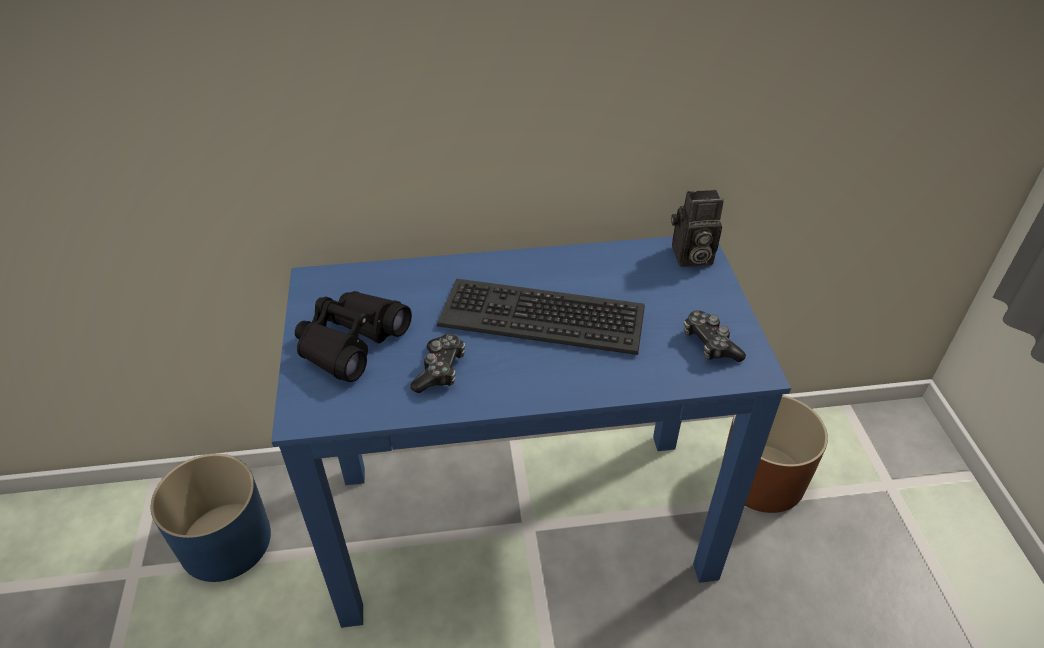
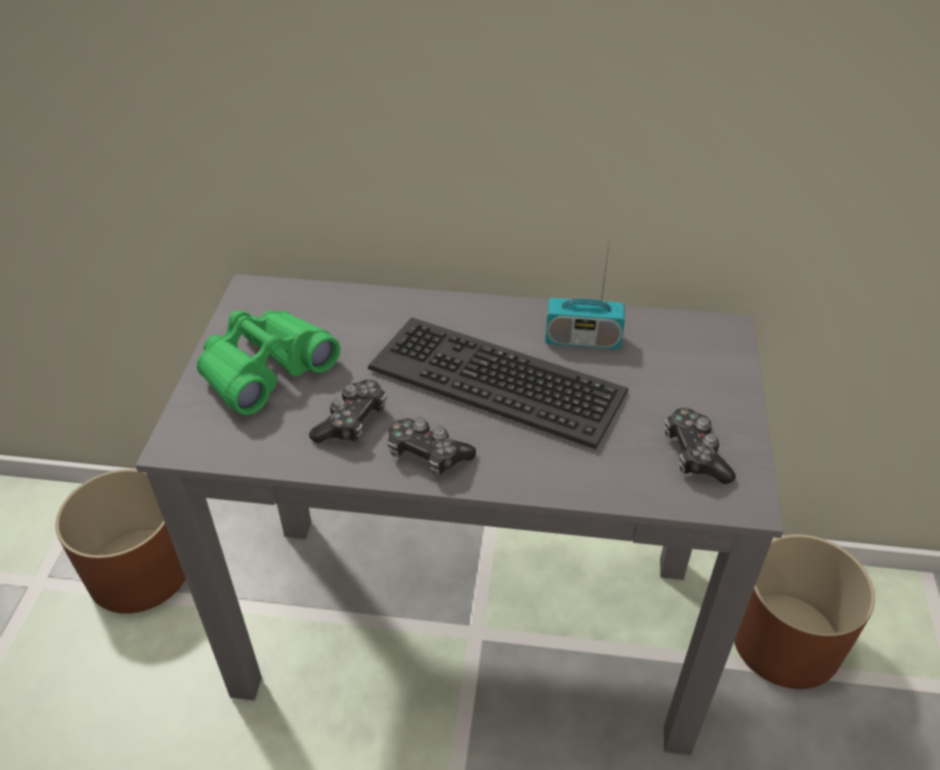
camera: 15 degrees right, 0 degrees up
(226, 541) = (140, 569): blue planter -> brown planter
(351, 342) = (265, 370): black binoculars -> green binoculars
(510, 384) = (427, 454): none -> game controller
(523, 521) = (472, 625): blue desk -> grey desk
(595, 273) = (582, 339): none -> radio
(690, 257) = (710, 341): camera -> none

